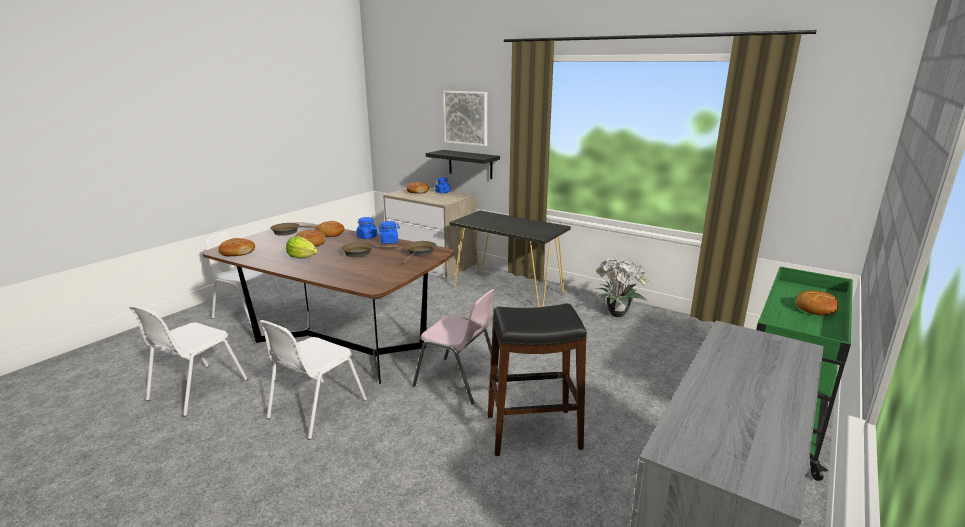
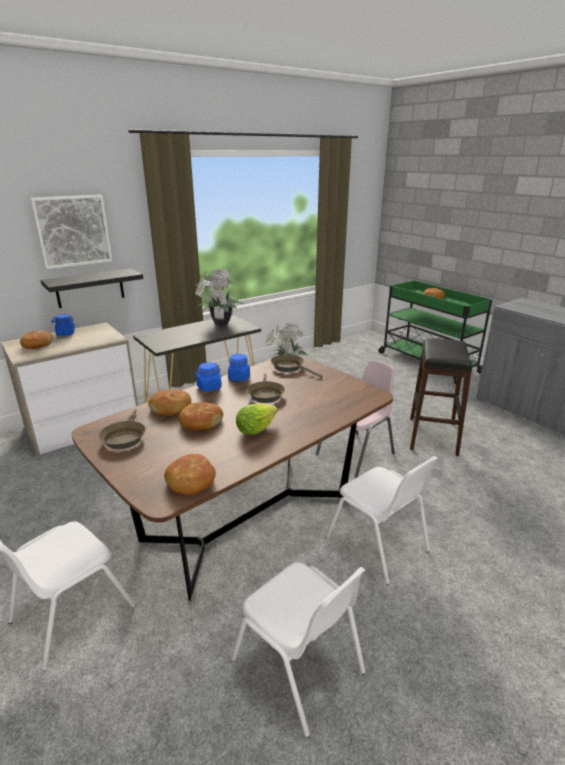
camera: 70 degrees left, 5 degrees up
(537, 226) = (219, 324): none -> potted plant

